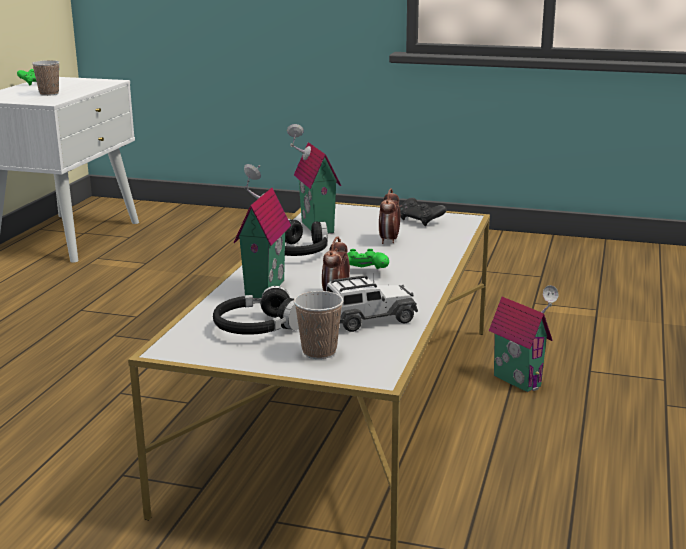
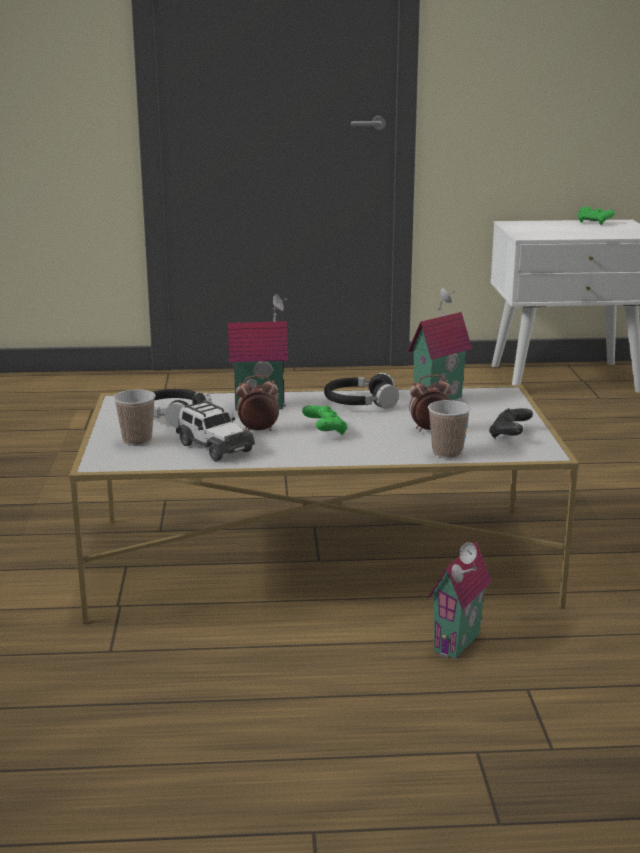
camera: 70 degrees right, 0 degrees up
(49, 94) = (558, 231): cup -> cup (447, 453)

